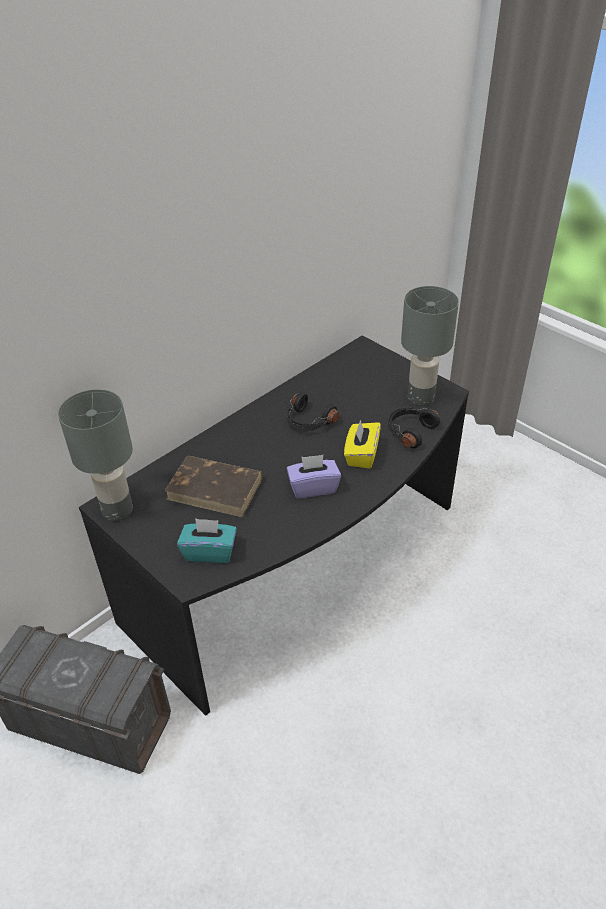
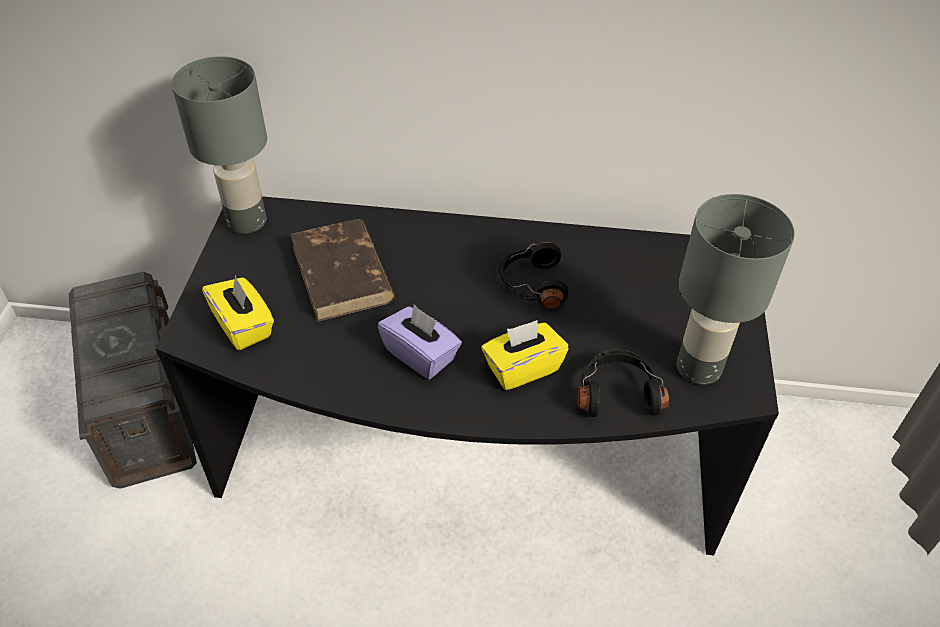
camera: 50 degrees right, 5 degrees up
(210, 551) = (243, 326): turquoise tissue box -> yellow tissue box

